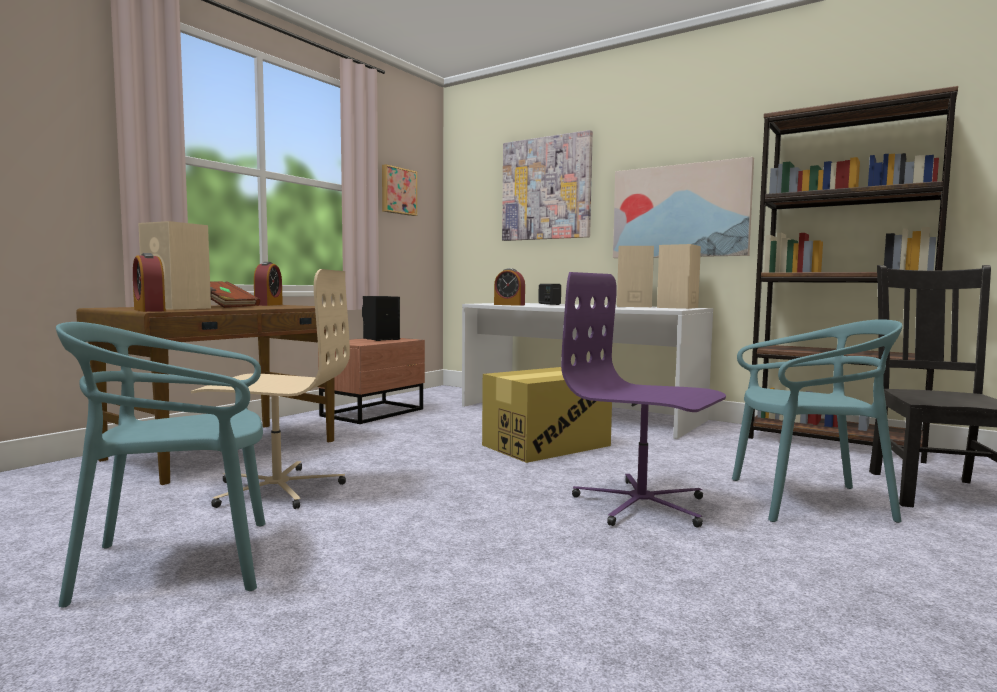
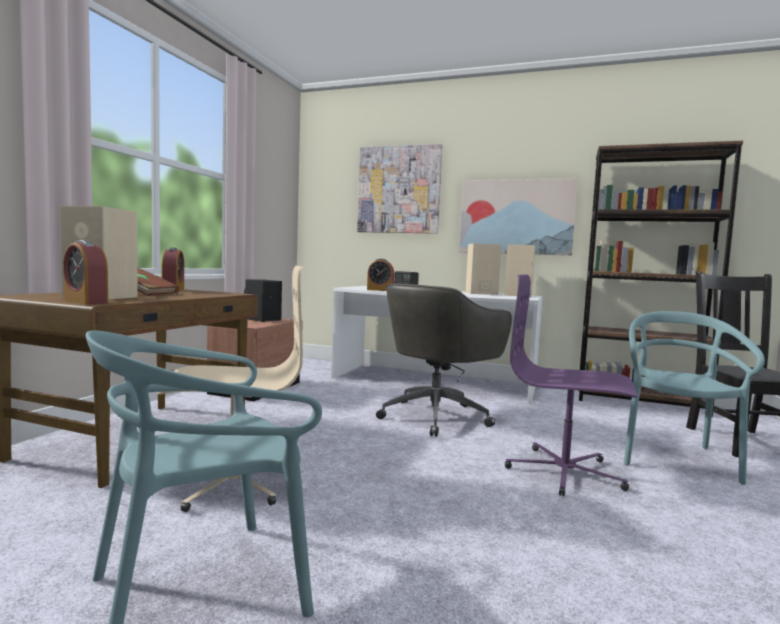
camera: 15 degrees left, 0 degrees up
(398, 191) = (266, 182): picture -> none
(546, 445) = (437, 416): cardboard box -> grey office chair
(808, 501) = (674, 457): turquoise chair -> turquoise chair turned 60 degrees counterclockwise

